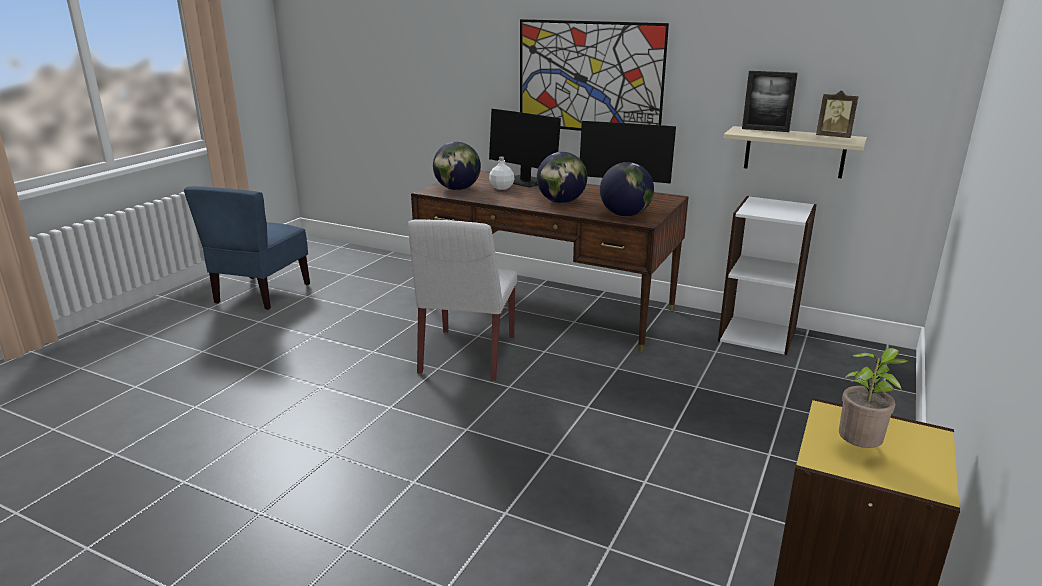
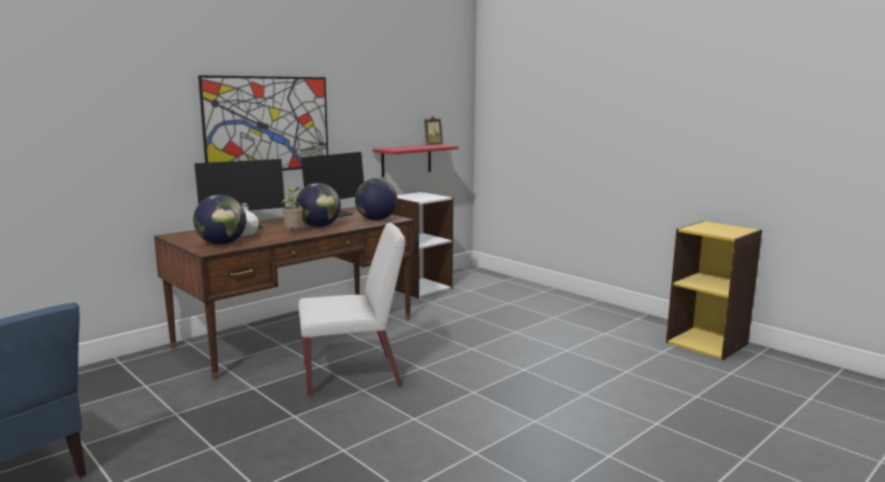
camera: 70 degrees left, 10 degrees down
(467, 355) = (353, 375): white chair -> white chair turned 45 degrees counterclockwise
(765, 130) = (395, 147): picture frame -> none
(794, 152) = (406, 160): beige shelf -> red shelf
(859, 450) = (721, 230): potted plant -> potted plant (293, 233)

